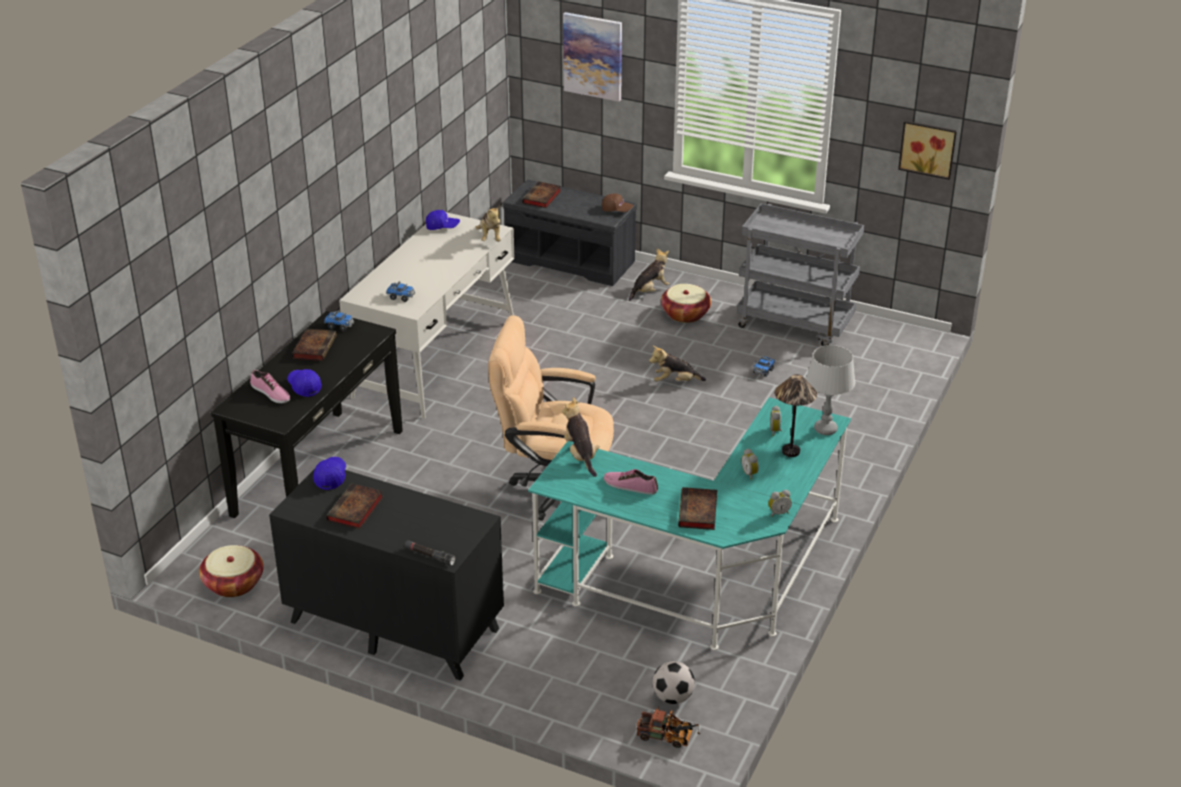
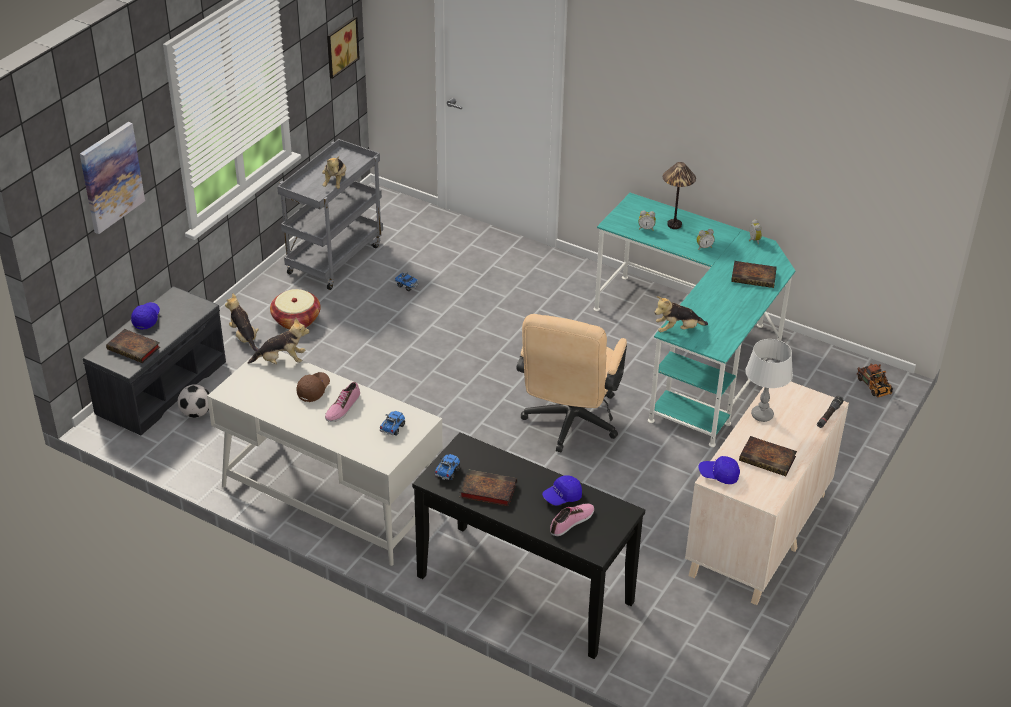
camera: 85 degrees left, 5 degrees up
(233, 583) = (701, 649): basket -> none
(393, 625) = (758, 534): black dresser -> beige dresser
(442, 227) = (246, 395): blue cap -> blue cap (146, 319)
(617, 210) = (183, 299): brown cap -> brown cap (313, 390)
(630, 486) = (720, 307): shoe -> shoe (342, 407)
(668, 737) = (875, 388): toy truck -> toy truck turned 135 degrees clockwise
(673, 697) = (833, 381): football -> football (196, 413)
(675, 382) = (412, 338): plush toy -> plush toy (335, 182)
(825, 429) = (644, 205): grey table lamp -> grey table lamp (762, 415)

